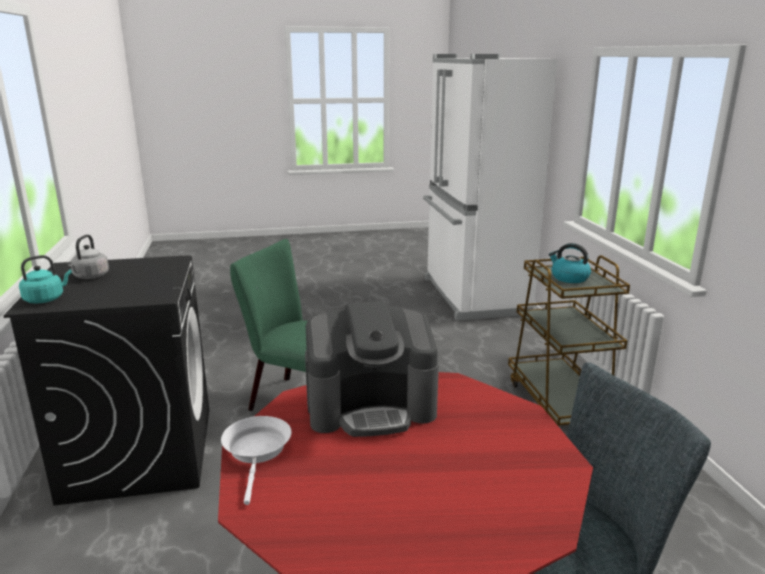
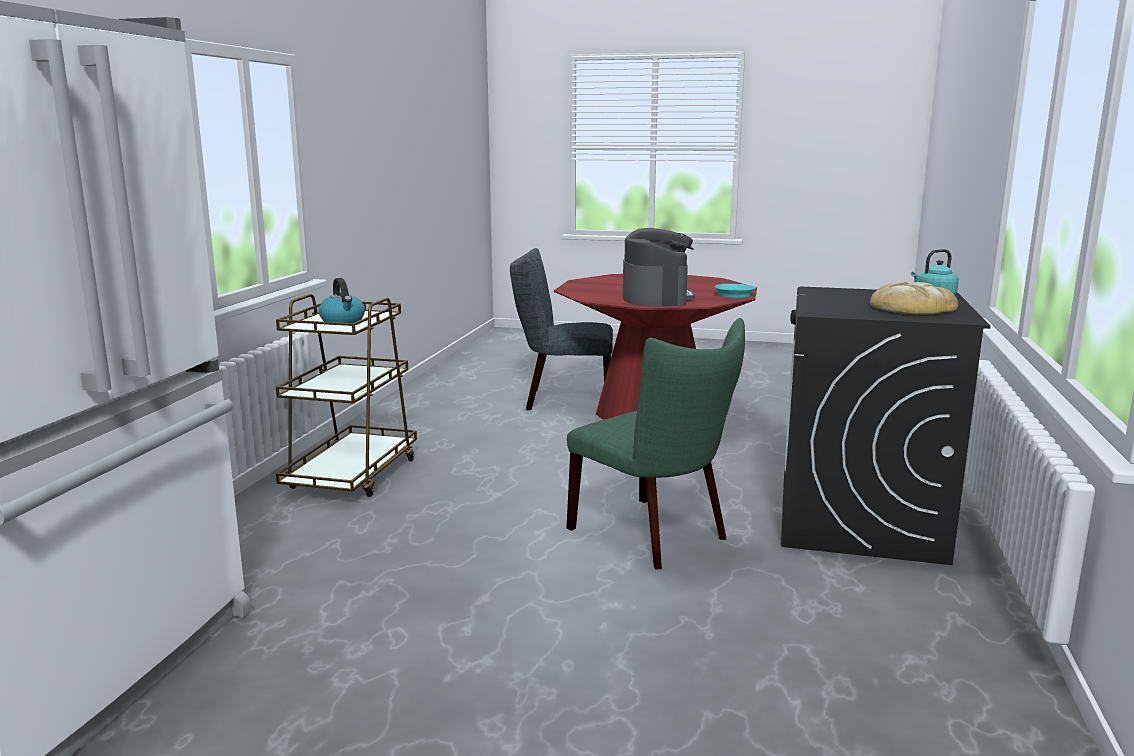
camera: 155 degrees left, 5 degrees down
(90, 277) = (912, 307): grey kettle -> bread
(257, 452) = (734, 295): white frying pan -> turquoise frying pan
(371, 406) = (656, 298): coffee machine -> coffee machine turned 75 degrees clockwise

